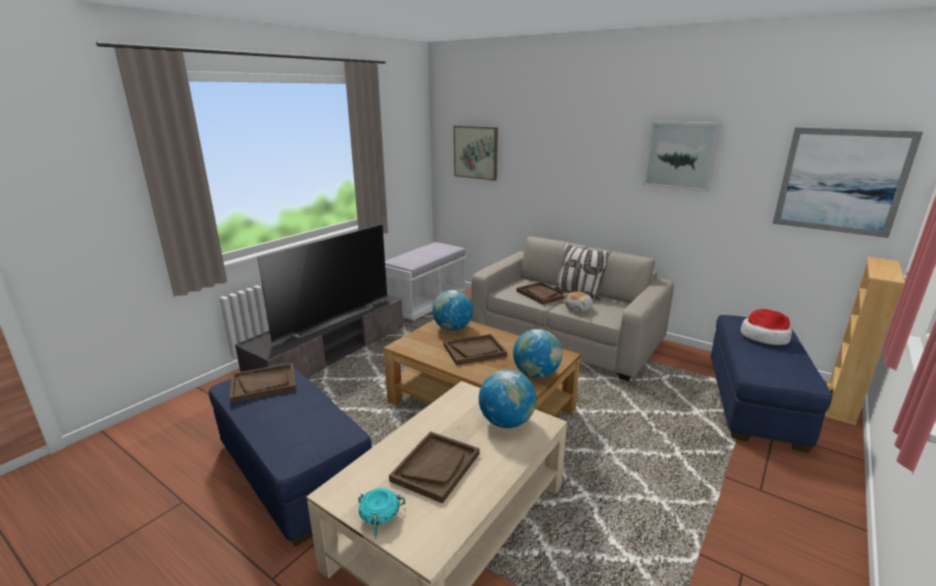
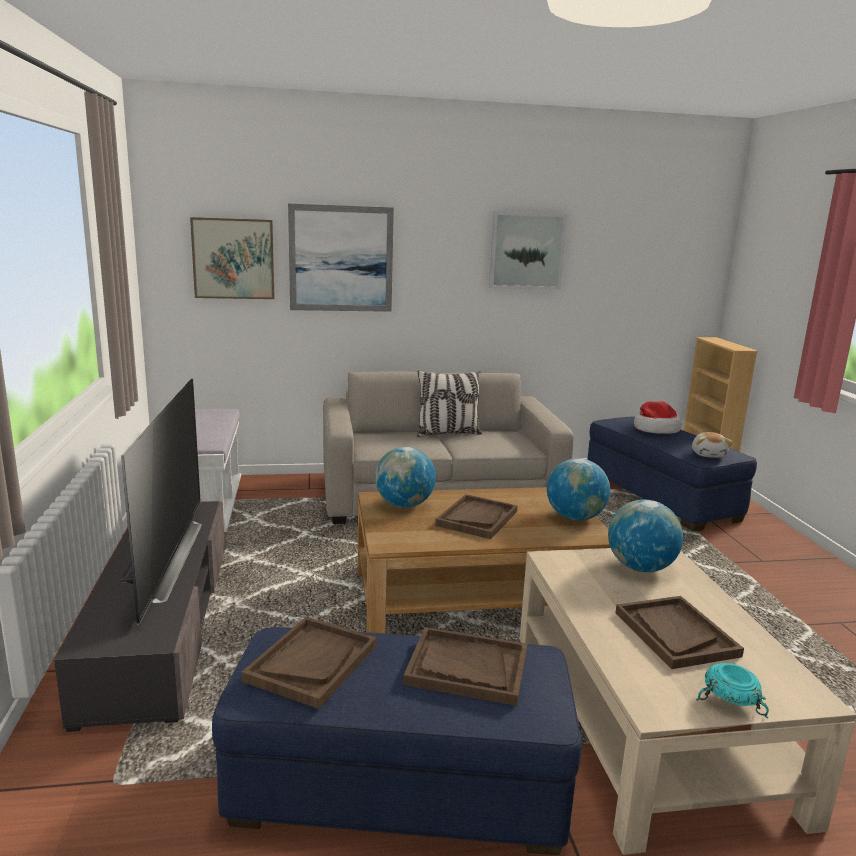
camera: 45 degrees left, 5 degrees down
(541, 294) = (417, 443): brown tray -> brown tray (466, 668)
(579, 309) = (481, 447): plush toy -> plush toy (708, 454)
(841, 181) = (669, 269): picture -> picture (341, 259)

